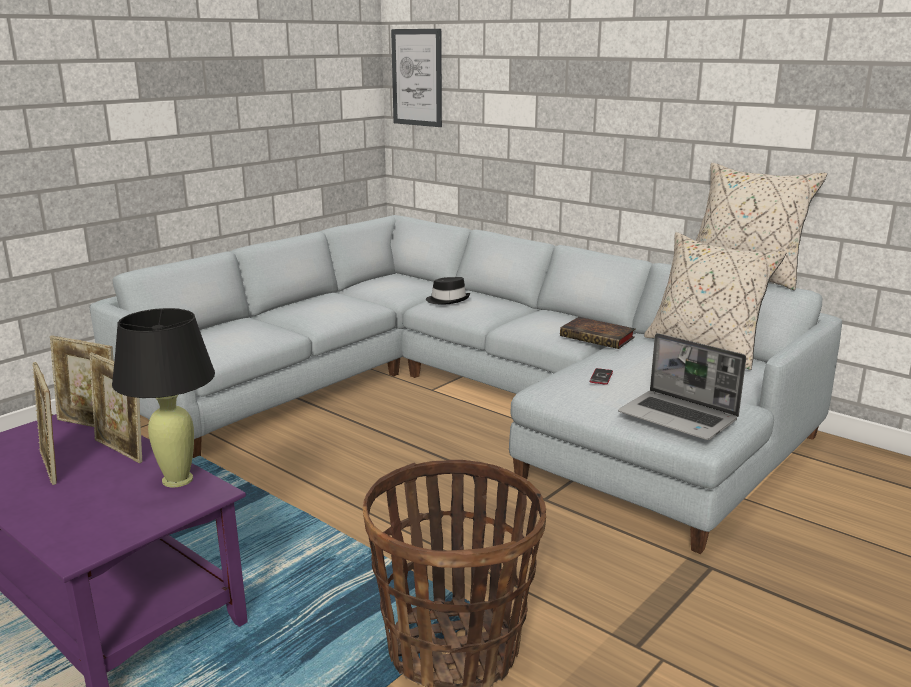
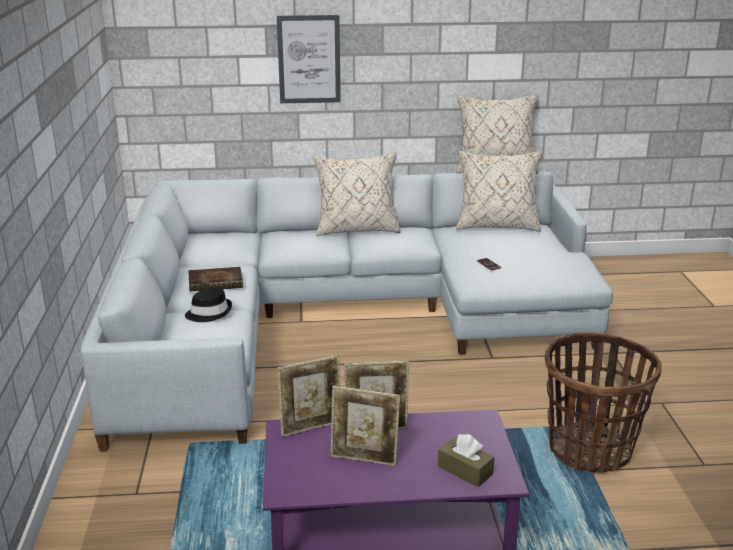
camera: 45 degrees left, 5 degrees up
(79, 522) = (465, 470): none -> brown tissue box
(177, 479) = (450, 423): black table lamp -> none
(417, 77) = (157, 48): picture -> picture (309, 59)
(448, 300) = (286, 244): black hat -> black hat (209, 312)
(542, 309) = (357, 229): none -> beige pillow
(599, 337) = (433, 239): book -> book (217, 282)
(679, 417) = (566, 273): laptop -> none

